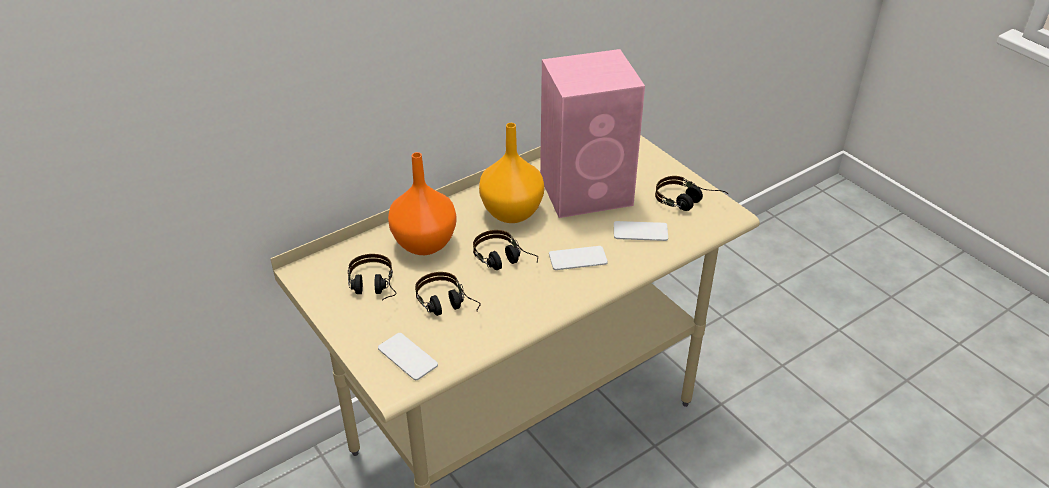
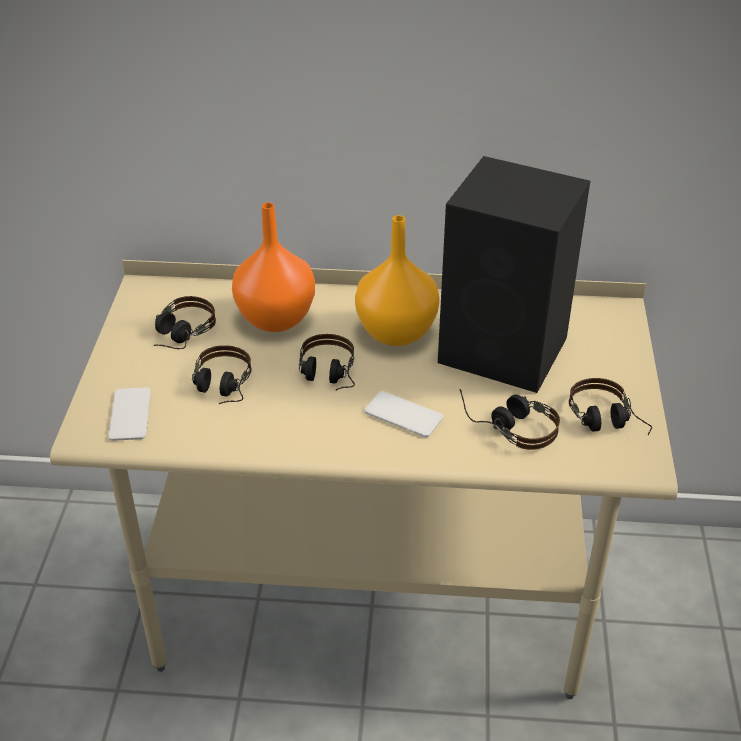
camera: 40 degrees right, 0 degrees up
(588, 190) = (506, 351): pink speaker -> black speaker
(640, 232) = (508, 425): phone -> headphones

